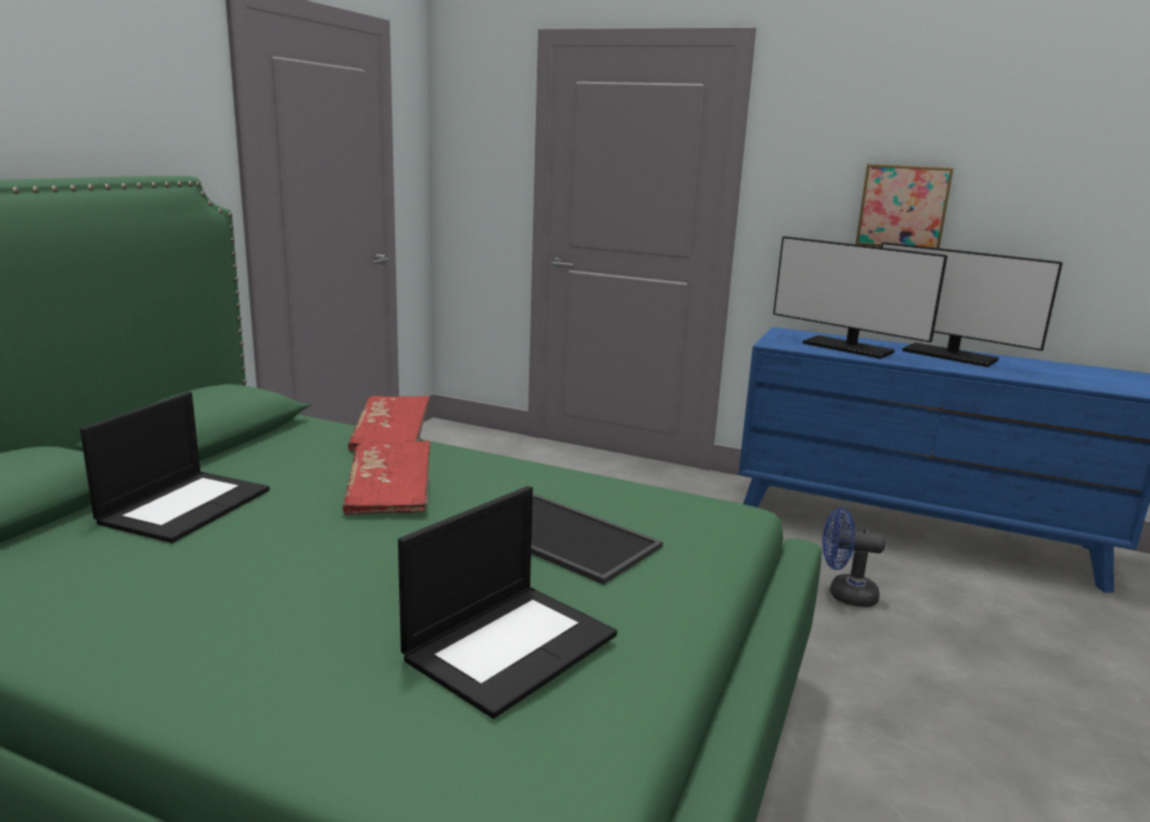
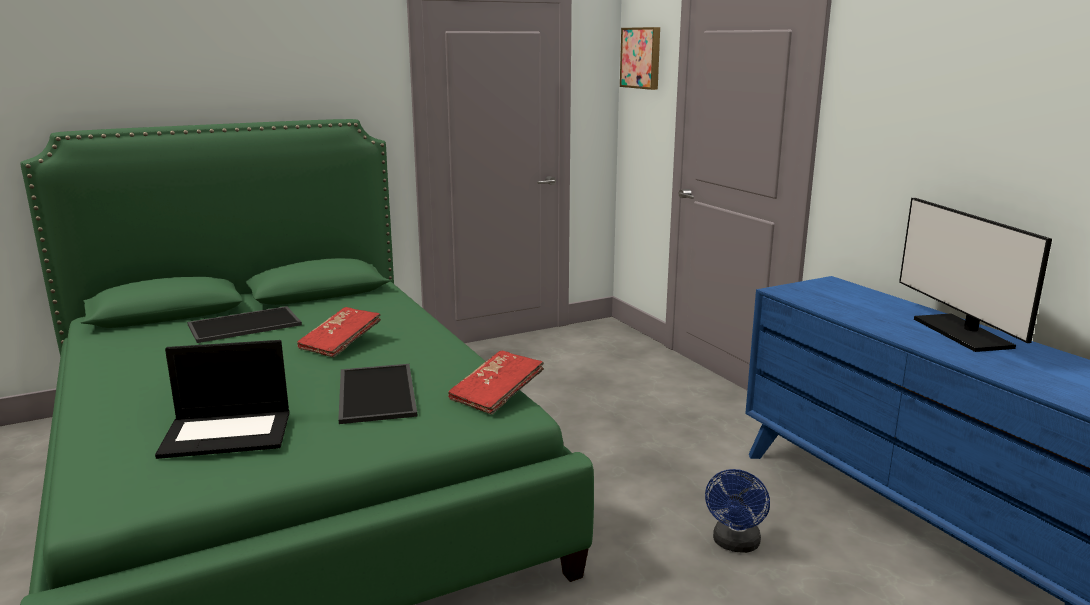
camera: 40 degrees right, 0 degrees up
(185, 505) = (245, 324): laptop -> tray
(391, 439) = (409, 312): red book -> red book (496, 395)
(844, 594) = (735, 544): blue fan -> blue fan turned 120 degrees counterclockwise
(848, 348) = (855, 306): monitor -> none
(903, 207) = (954, 160): picture -> picture (642, 58)

